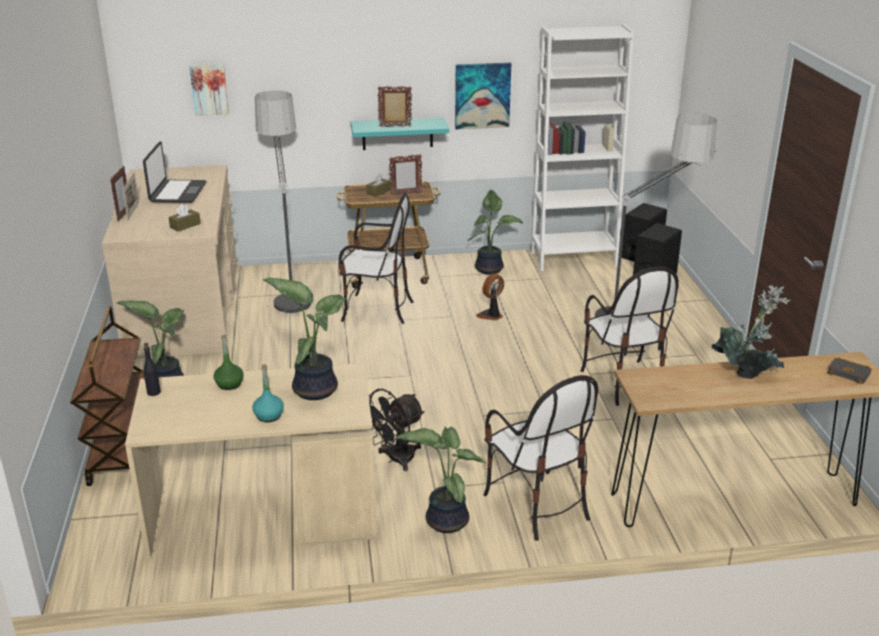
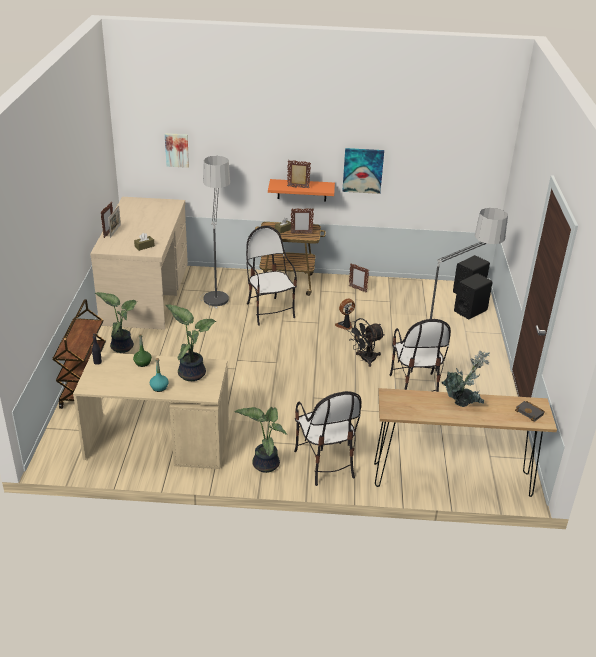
camera: 10 degrees right, 5 degrees up
(177, 192) = (147, 219): laptop -> none
(376, 310) = (269, 311): chair -> chair turned 135 degrees counterclockwise
(395, 459) = (247, 419): black fan -> black fan (364, 359)
(397, 133) = (302, 190): turquoise shelf -> orange shelf
(490, 268) = (357, 289): potted plant -> picture frame
(573, 258) = (418, 288): white bookcase -> none

